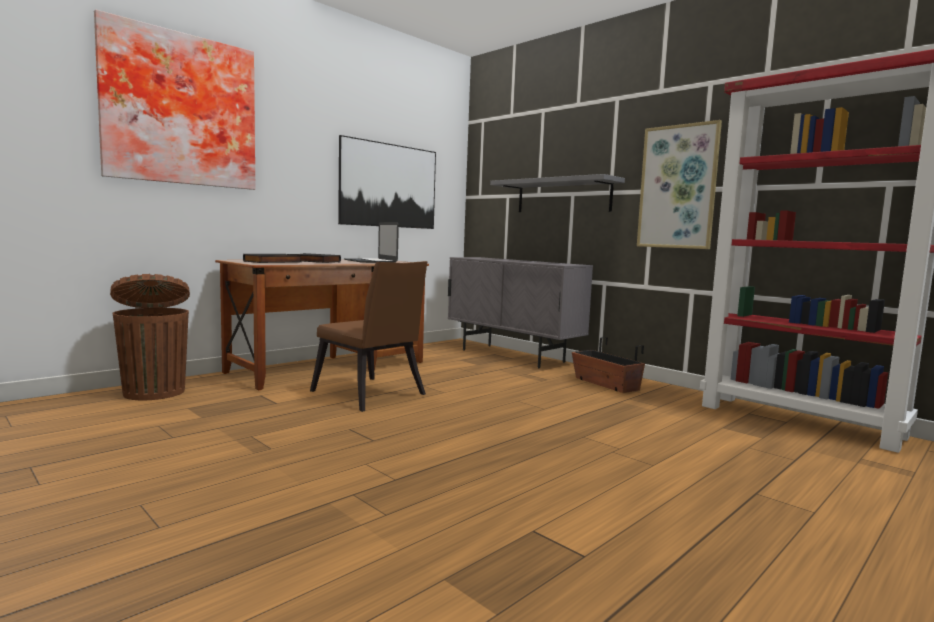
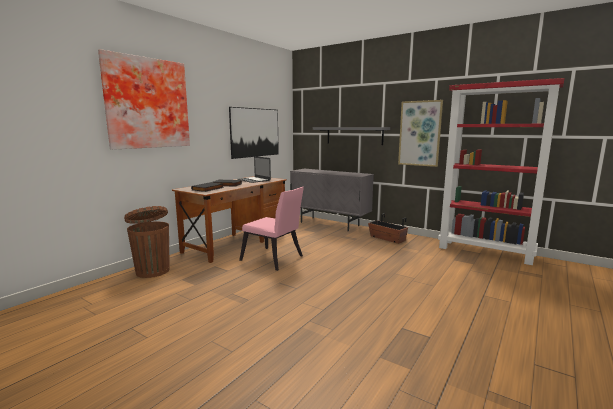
camera: 10 degrees left, 5 degrees up
(370, 395) = (274, 259): brown chair -> pink chair

